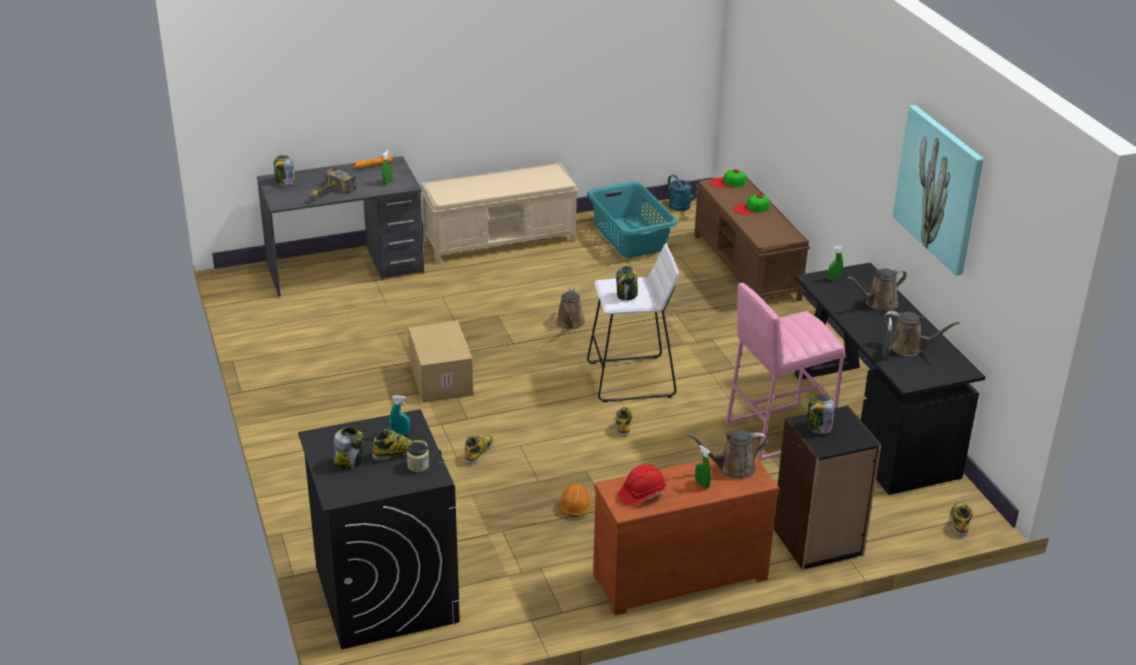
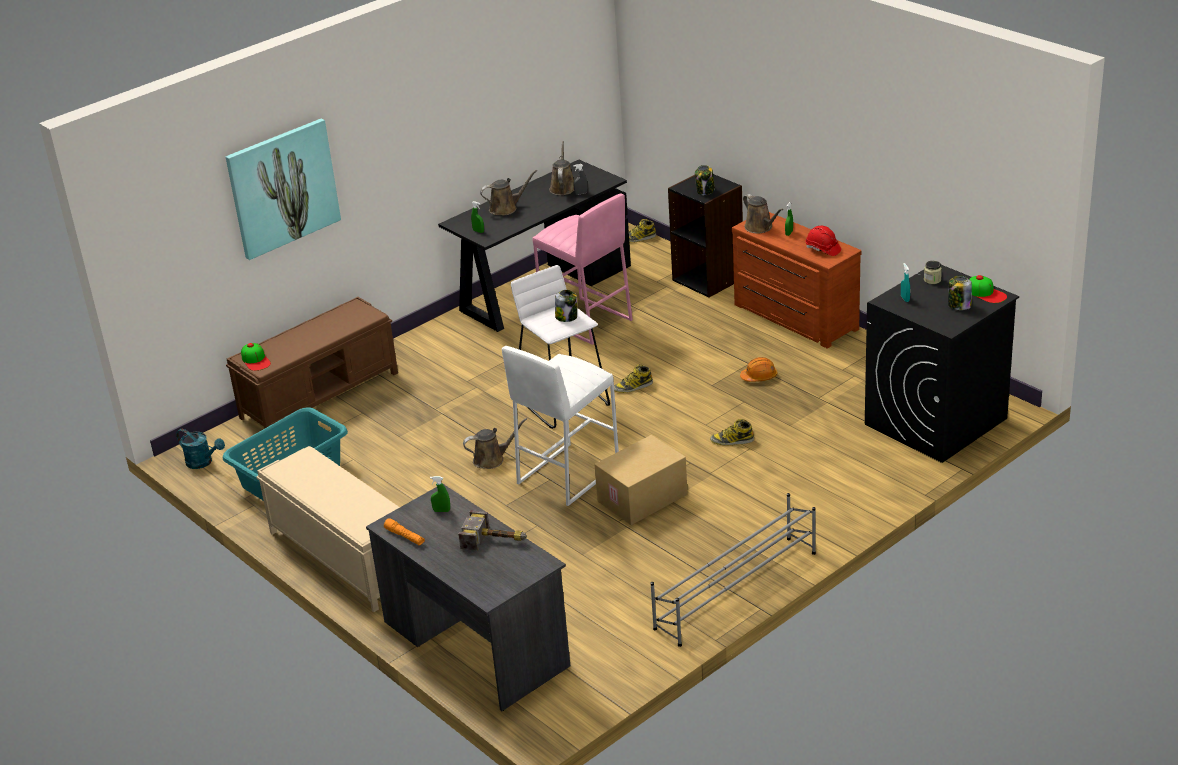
camera: 110 degrees left, 0 degrees up
(275, 387) = (735, 590): none -> grey shoe rack
(285, 182) = (488, 583): jar -> none
(400, 452) = (926, 291): boot -> none
(512, 352) = (567, 474): none -> white stool
(682, 207) = (203, 462): turquoise watering can -> turquoise watering can turned 90 degrees clockwise
(751, 208) = (308, 335): cap -> cap (986, 293)
(878, 304) = (506, 208): brown watering can -> brown watering can turned 60 degrees counterclockwise
(939, 188) = (490, 89): picture -> picture (282, 188)

